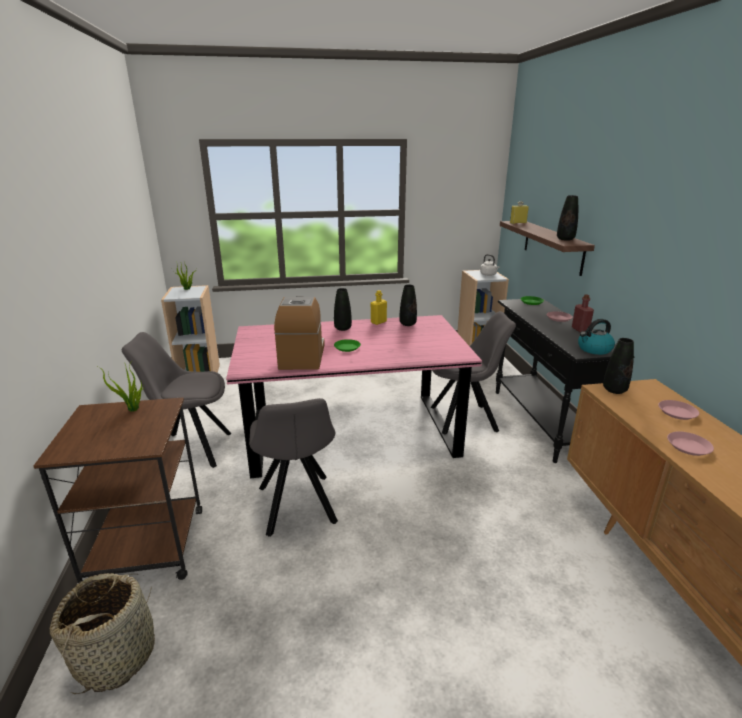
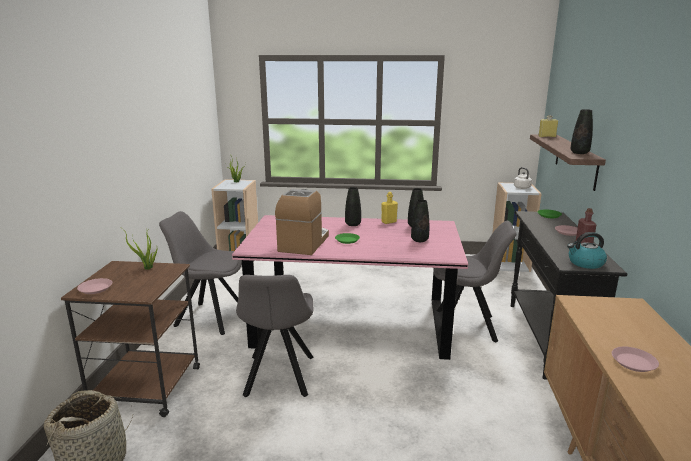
camera: 15 degrees right, 5 degrees down
(614, 390) = (588, 303): black vase -> black vase (419, 240)
(677, 412) = (644, 331): pink plate -> pink plate (95, 289)

